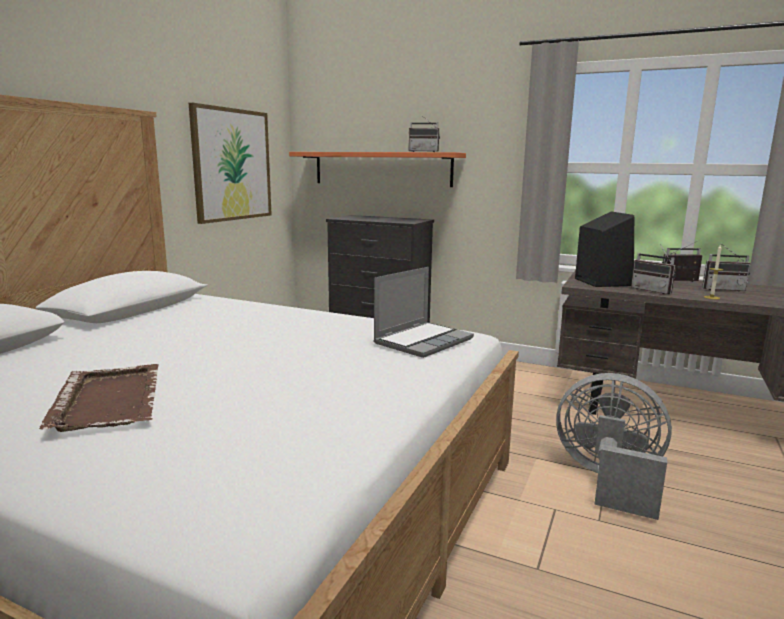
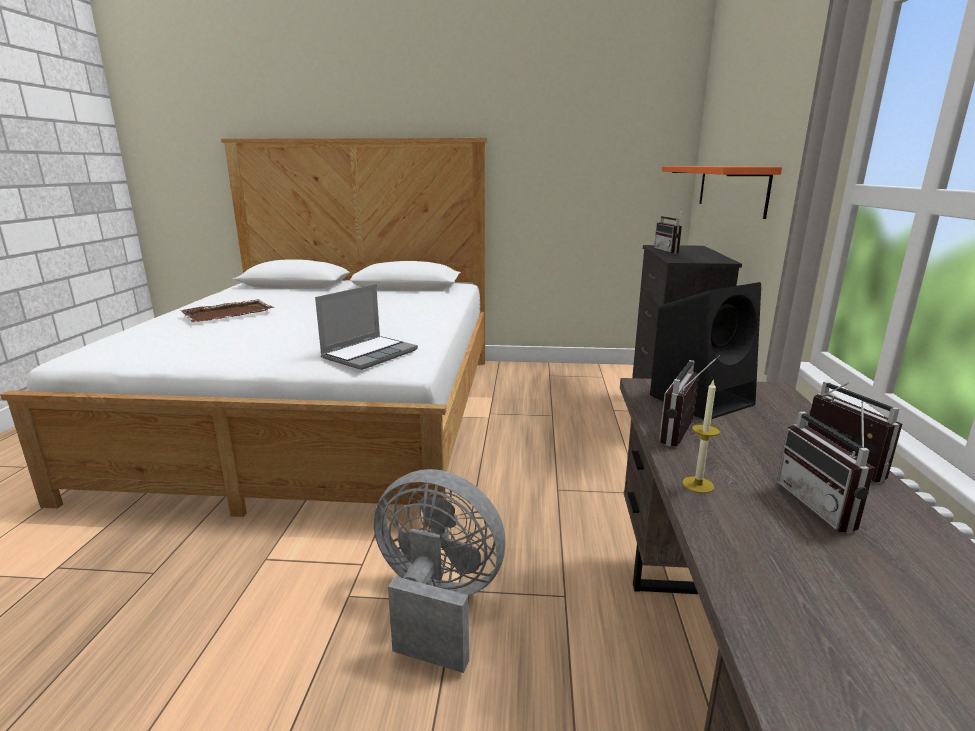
camera: 70 degrees right, 5 degrees up
(232, 165) = (589, 181): picture -> none
(423, 341) = (370, 354): laptop -> laptop turned 75 degrees counterclockwise
(424, 152) = (729, 166): radio -> radio (670, 251)
(608, 480) = (437, 604): grey fan -> grey fan turned 75 degrees counterclockwise

